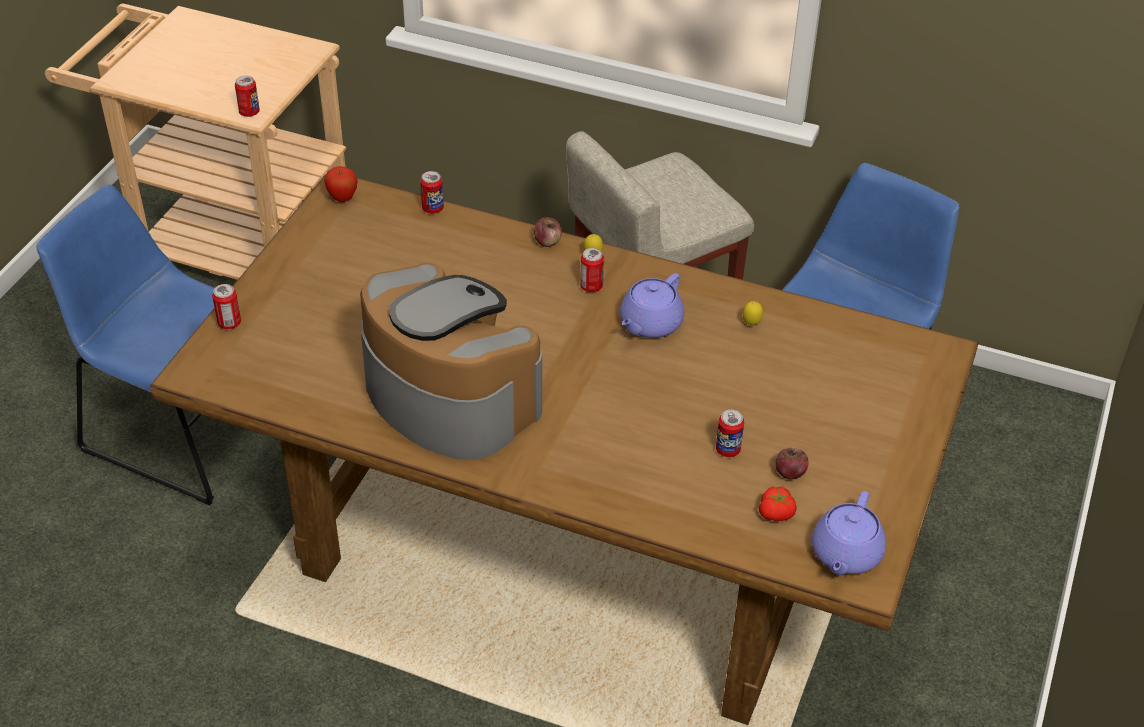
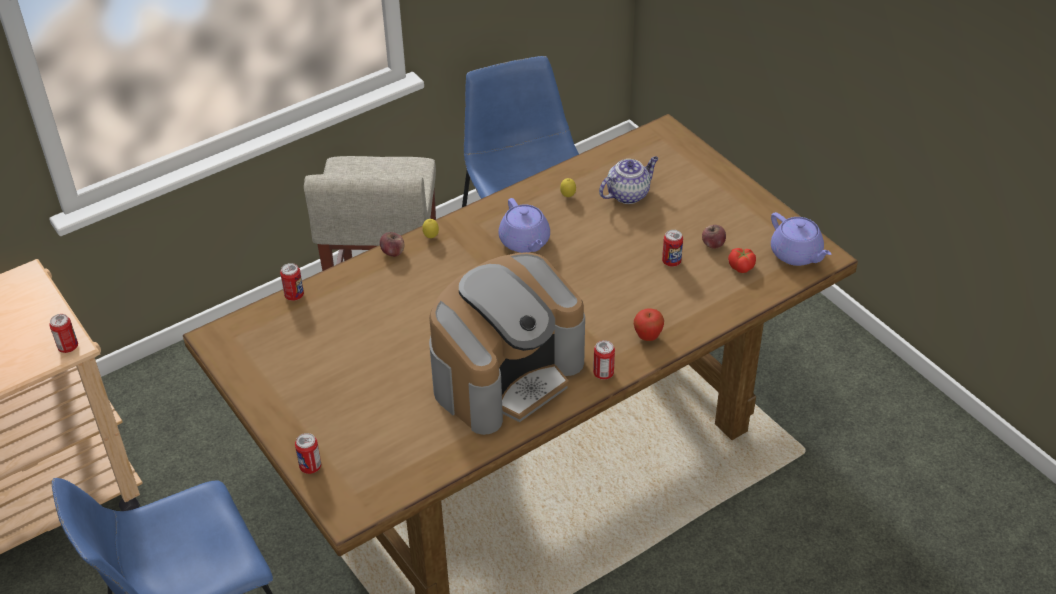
camera: 55 degrees left, 0 degrees up
(342, 198) = (227, 340): apple -> apple (647, 337)
(448, 397) = (506, 374): coffee machine -> coffee machine turned 150 degrees clockwise
(591, 286) = (461, 252): can -> can (603, 373)
(803, 368) = (628, 194): none -> teapot

